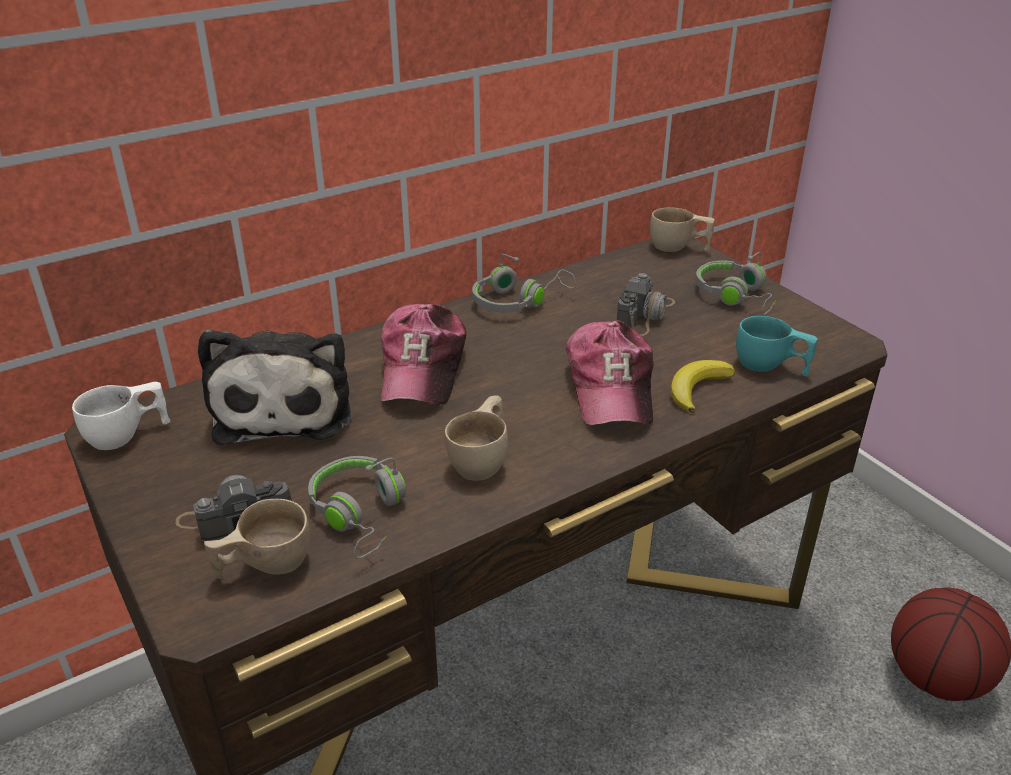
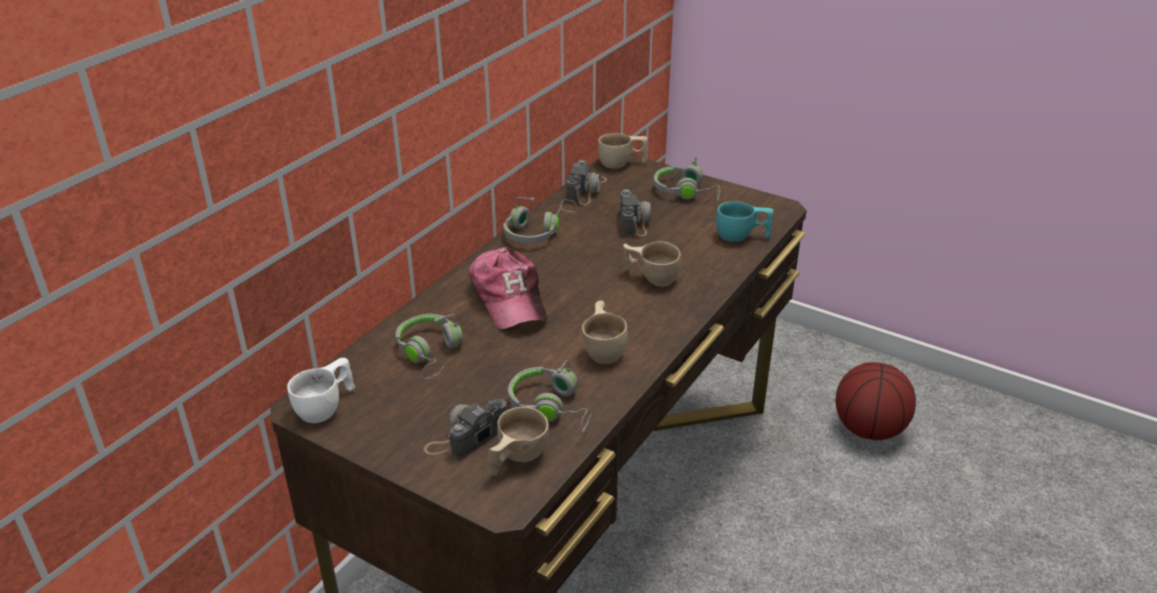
camera: 25 degrees left, 0 degrees up
(285, 407) = (431, 353): plush toy -> grey headphones
(611, 387) = (650, 277): cap -> beige cup
(613, 268) = (586, 189): none -> camera
(697, 388) = (706, 263): banana -> none

